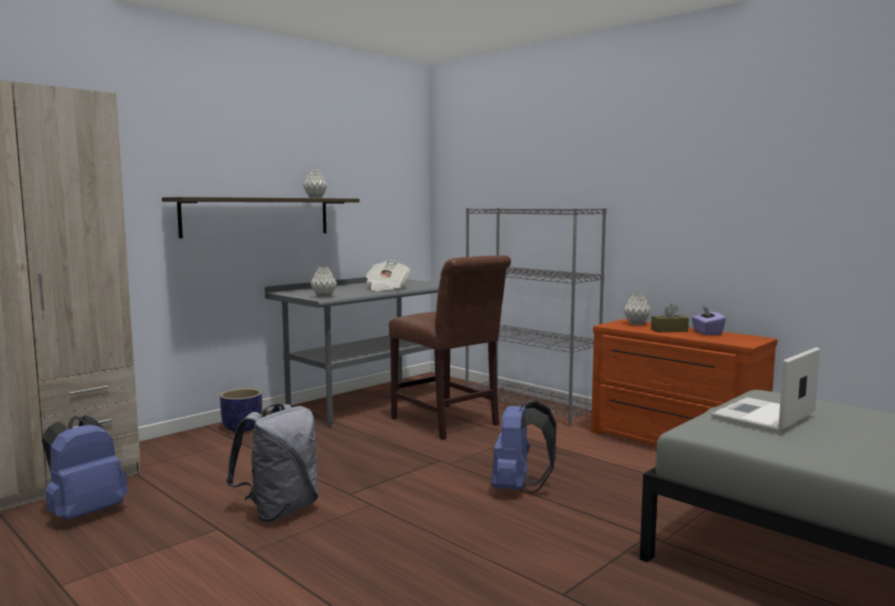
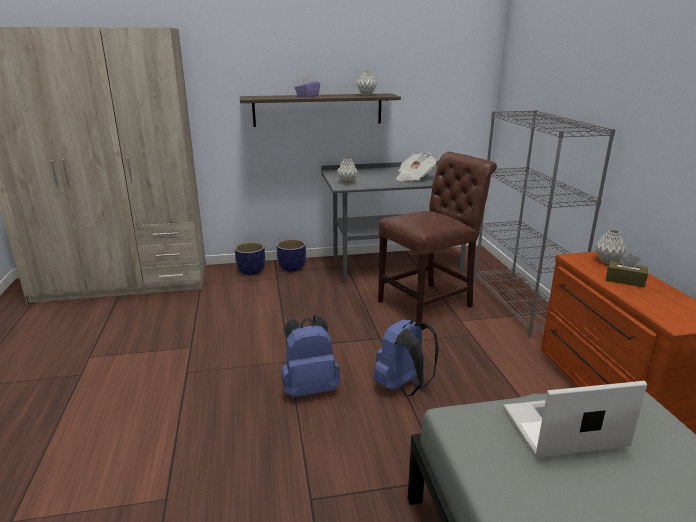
camera: 35 degrees right, 15 degrees up
(85, 513) = (148, 310): blue backpack -> blue backpack (309, 388)
(188, 442) = (251, 271): none -> planter
(279, 511) = (234, 346): grey backpack -> none
(448, 423) = (429, 303): brown chair -> brown chair turned 120 degrees counterclockwise
(707, 332) = (664, 295): purple tissue box -> purple tissue box (307, 96)

